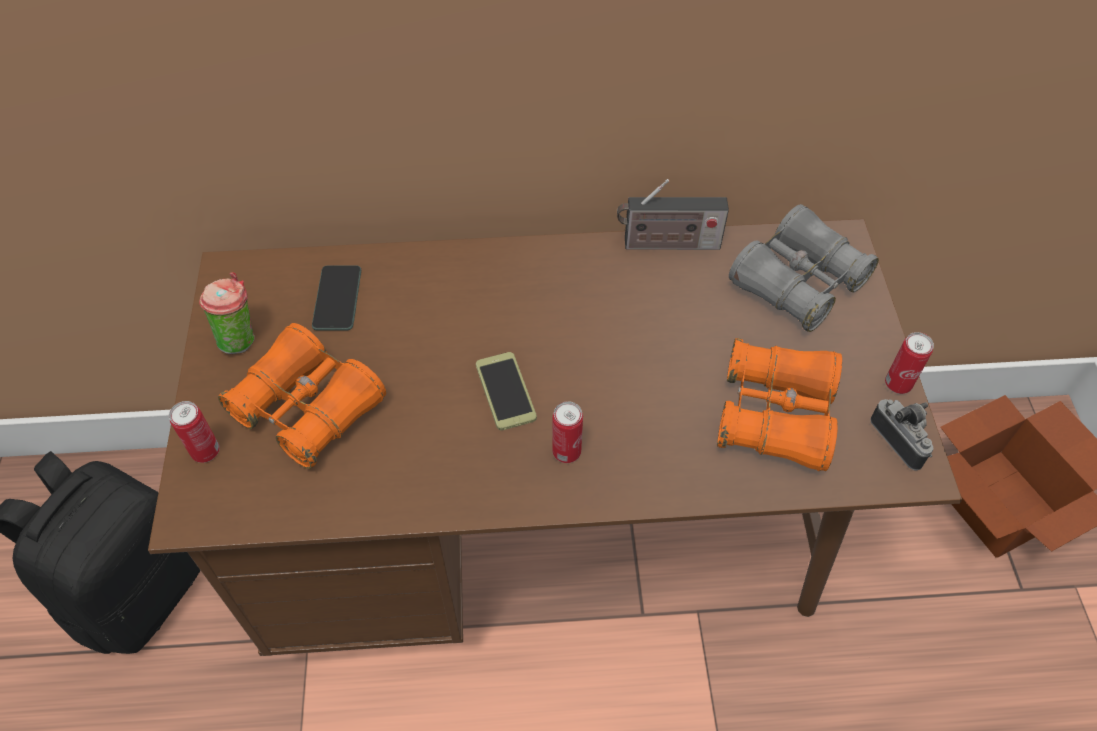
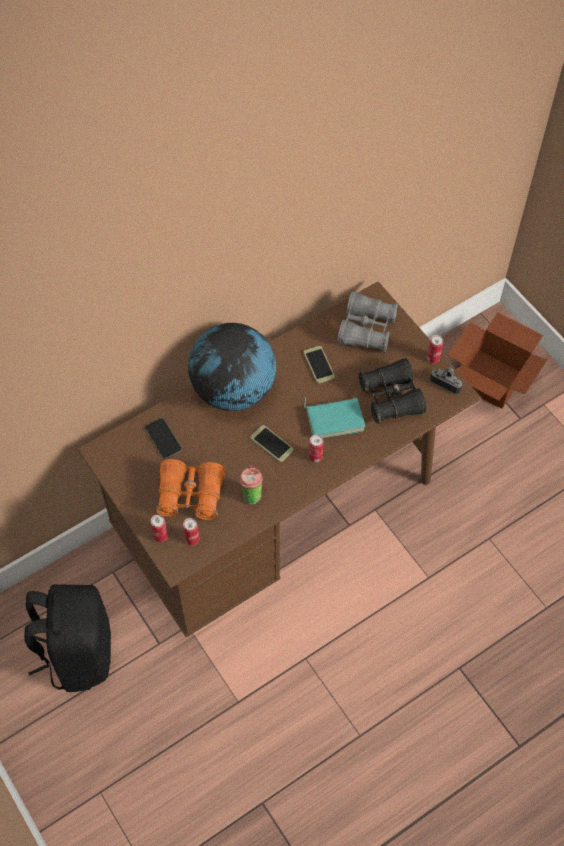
camera: 30 degrees left, 5 degrees up
(240, 338) = (133, 480): cup -> cup (251, 494)
(250, 485) = (192, 539): none -> can
(504, 278) = (234, 390): none -> globe
(647, 402) = (335, 418): none -> turquoise book
(667, 244) = (297, 337): radio -> none
(675, 302) = (319, 365): none -> phone
(775, 415) = (391, 398): orange binoculars -> black binoculars

